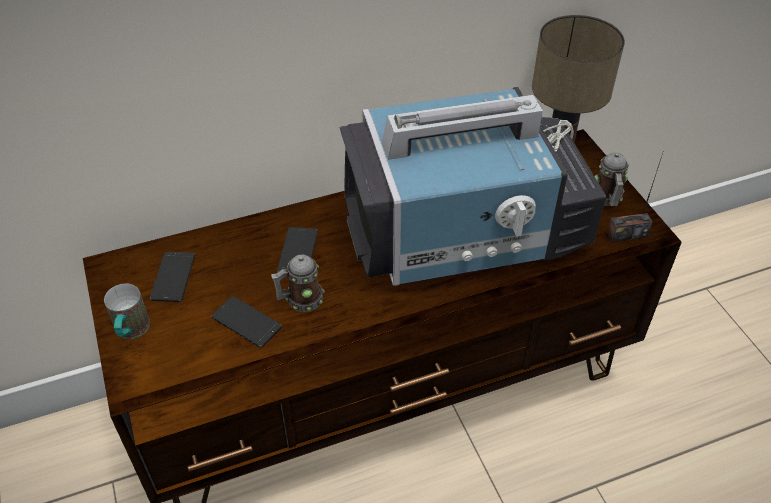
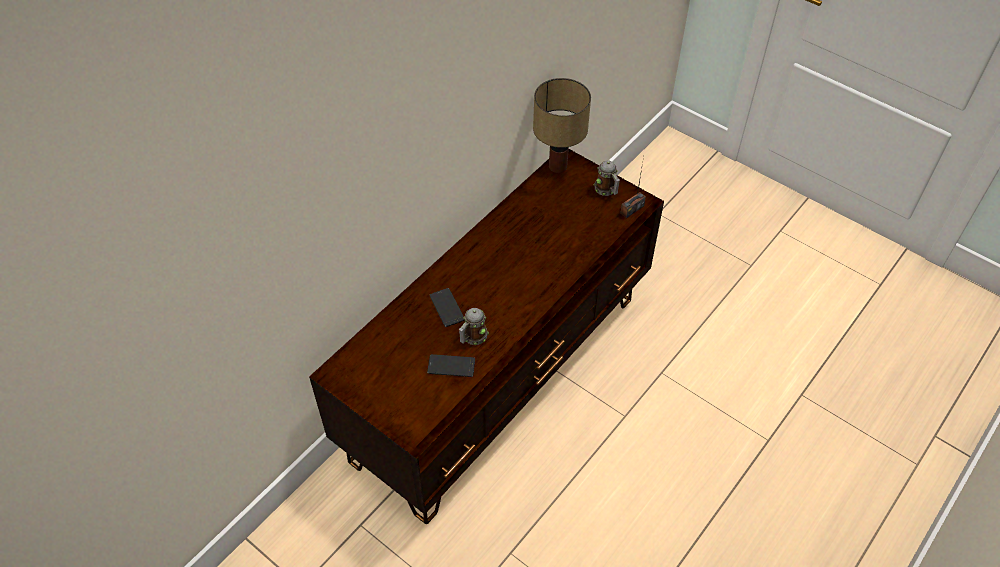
camera: 30 degrees left, 5 degrees up
(131, 332) = (385, 406): mug -> none
(173, 277) = (381, 360): phone -> none
(466, 232) = (540, 249): television -> none

